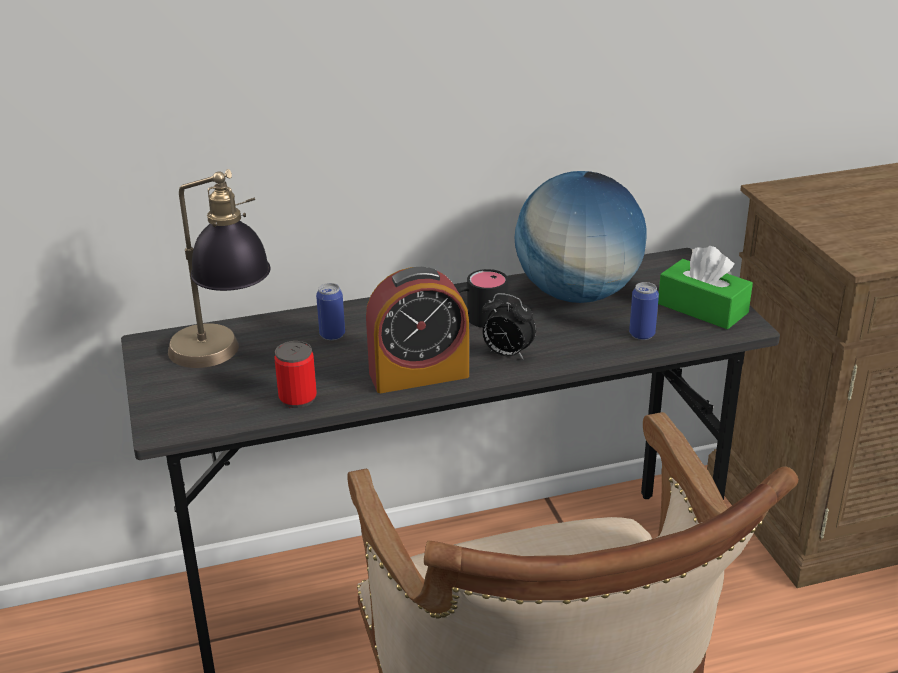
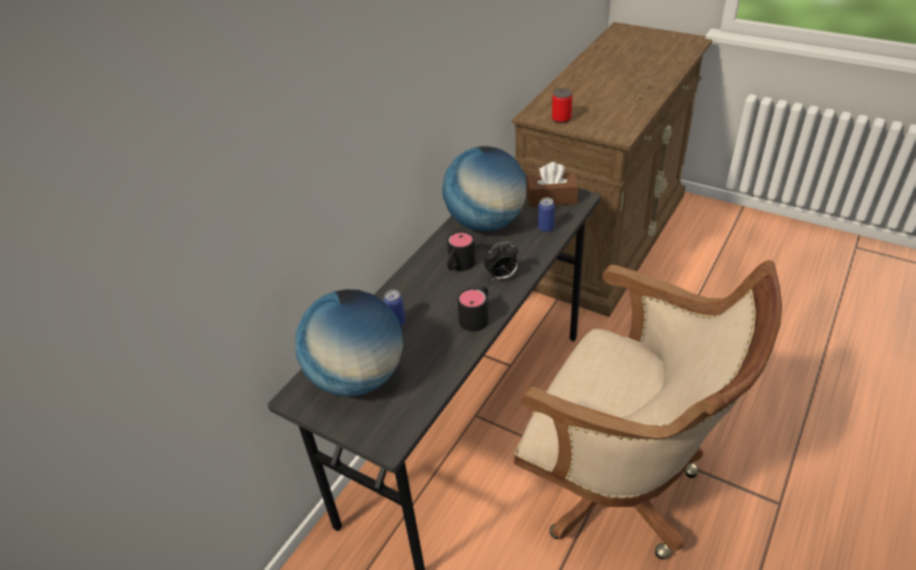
camera: 40 degrees left, 10 degrees up
(223, 359) = (357, 377): table lamp -> globe
(298, 398) = (436, 372): can -> can (561, 119)
(419, 374) = (477, 316): alarm clock -> black mug
(702, 308) = (551, 198): green tissue box -> brown tissue box

